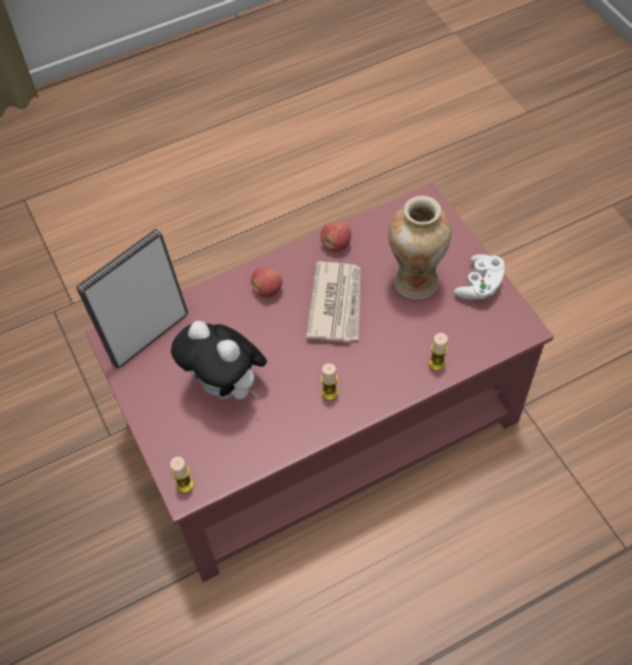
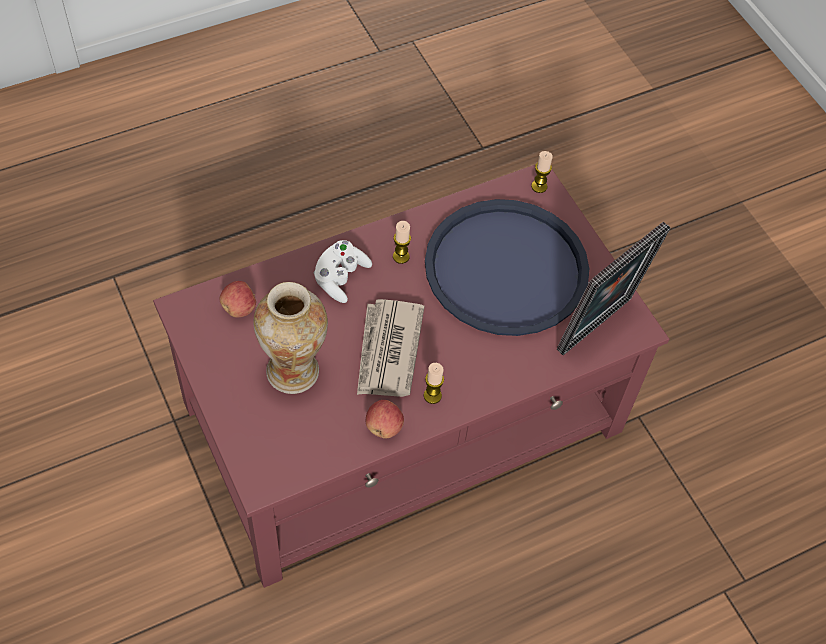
camera: 175 degrees right, 0 degrees up
(227, 387) = (506, 269): plush toy -> blue tray
(267, 290) = (468, 373): apple -> apple (239, 308)
(436, 364) = (286, 278): candle -> candle (432, 395)
(479, 285) = (219, 362): white game controller -> white game controller (340, 278)

